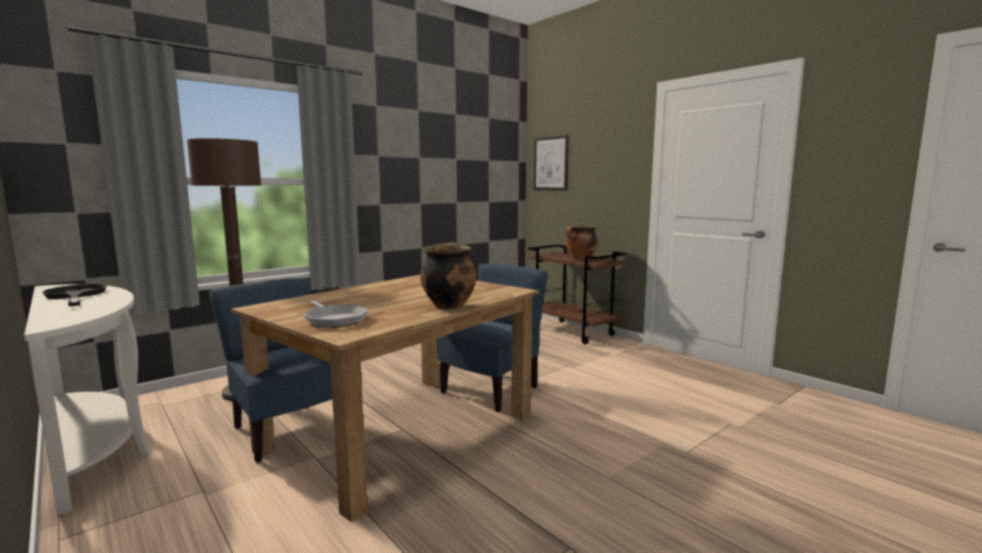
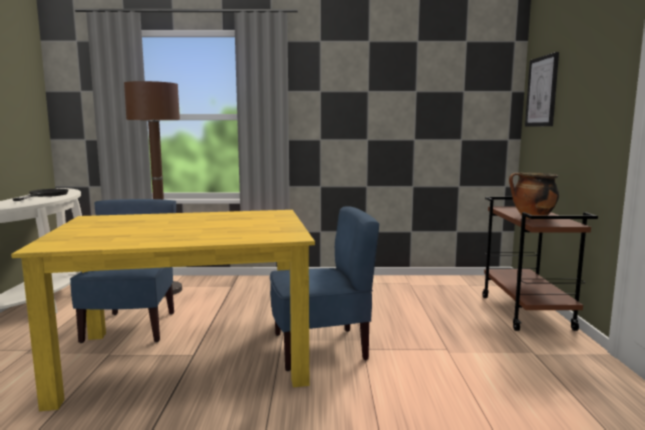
camera: 40 degrees right, 0 degrees up
(335, 320) = (84, 234): frying pan -> none
(401, 431) = (190, 356): brown dining table -> yellow dining table
(448, 305) = (186, 239): cooking pot -> none

